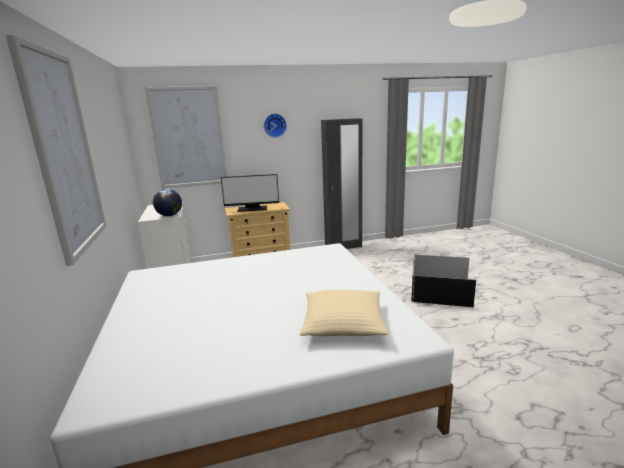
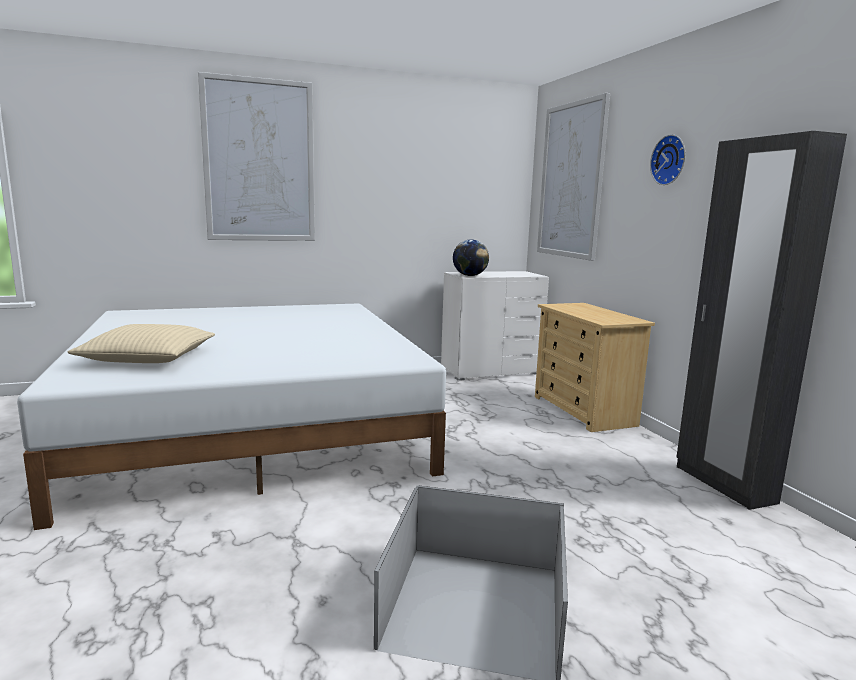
camera: 85 degrees right, 5 degrees down
(252, 209) = (584, 311): monitor -> none

